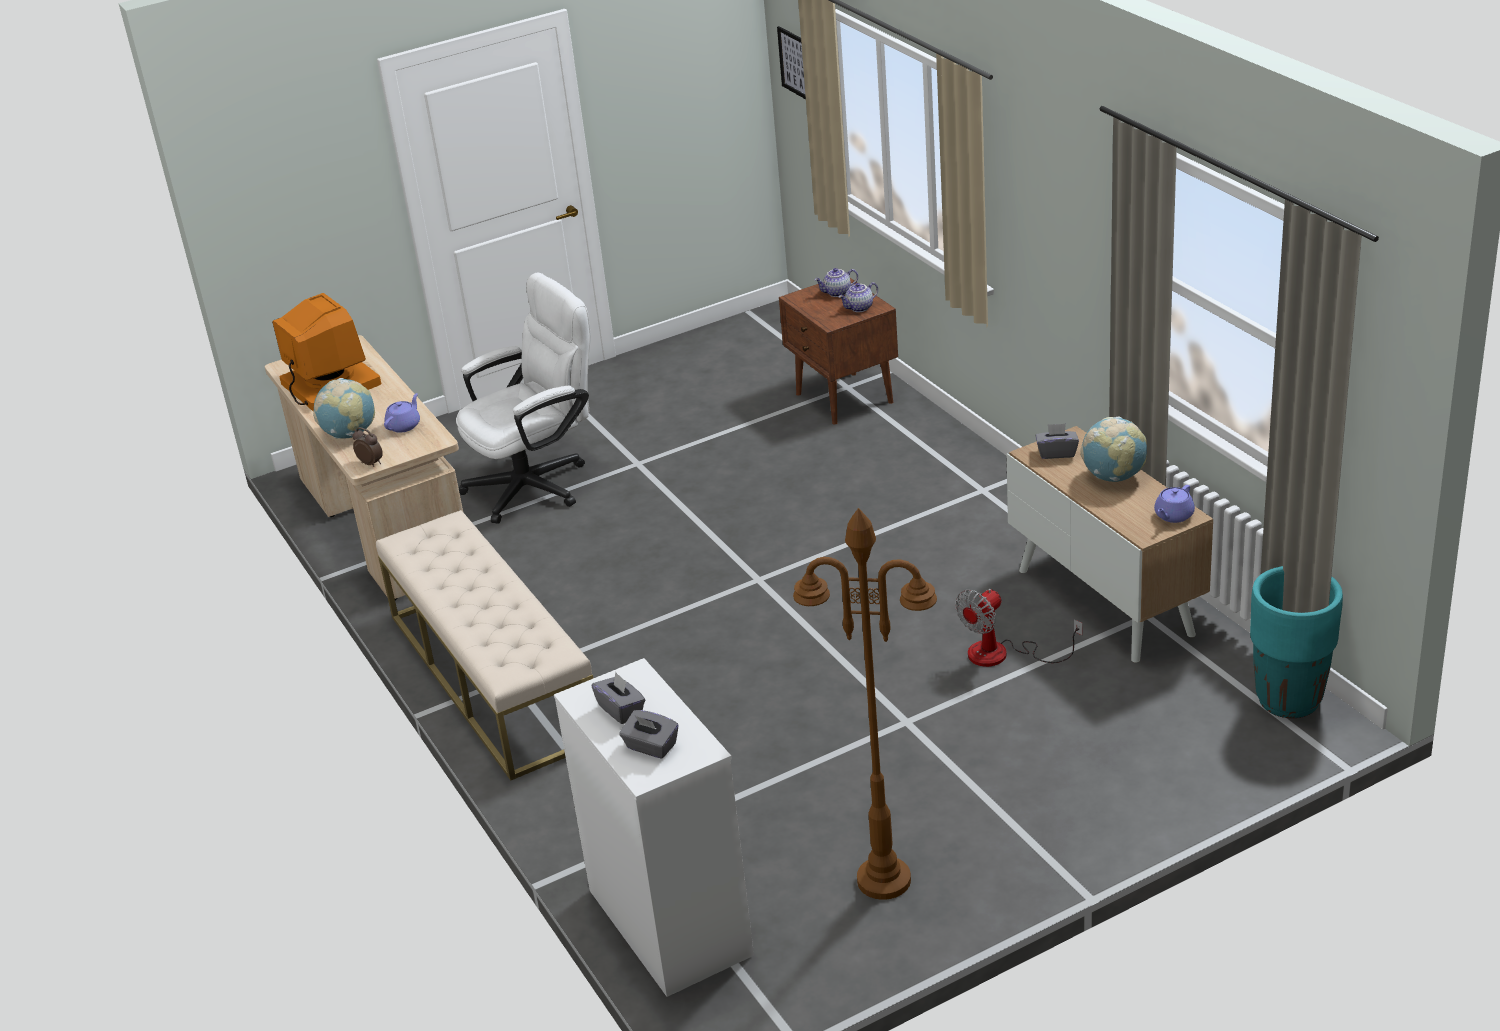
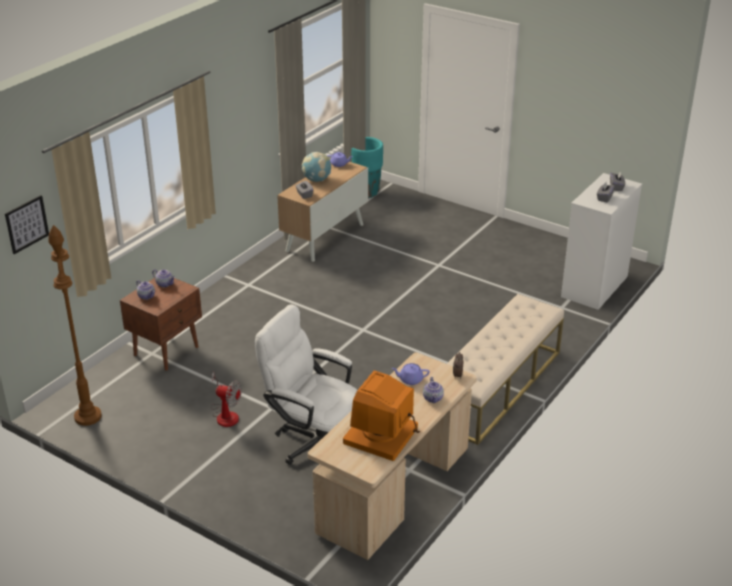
camera: 120 degrees left, 0 degrees up
(349, 434) = (433, 398): globe -> teapot
(884, 880) = (530, 249): brown floor lamp -> brown floor lamp (87, 416)
(1002, 654) = (378, 253): fan -> fan (225, 414)

